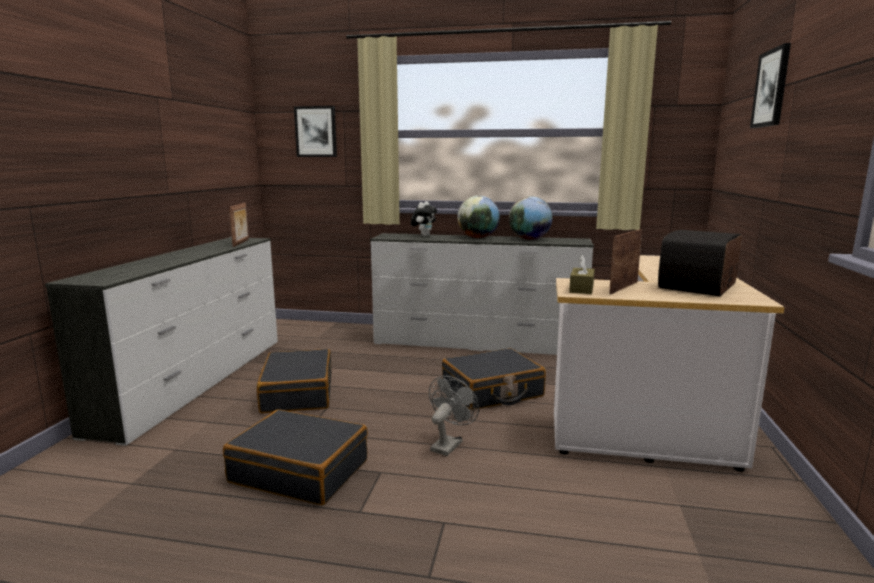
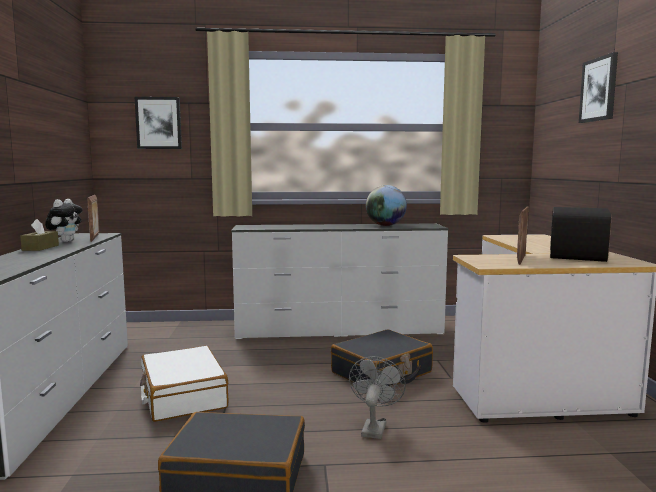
camera: 15 degrees left, 5 degrees down
(297, 393) = (183, 396): black suitcase -> white suitcase
(424, 235) = (281, 225): plush toy -> plush toy (66, 241)
(478, 238) = (336, 226): globe -> none
(581, 289) = (489, 262): brown tissue box -> brown tissue box (40, 248)

